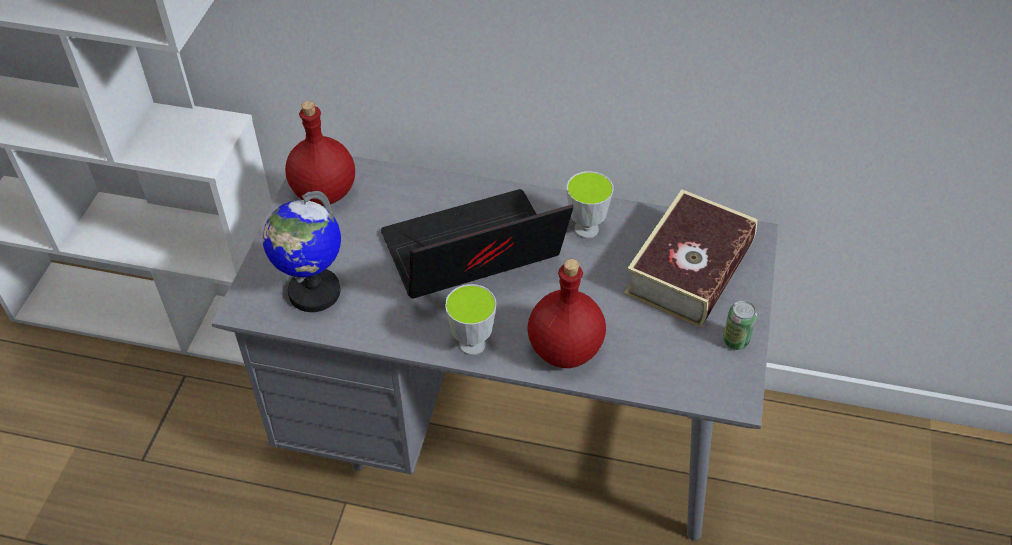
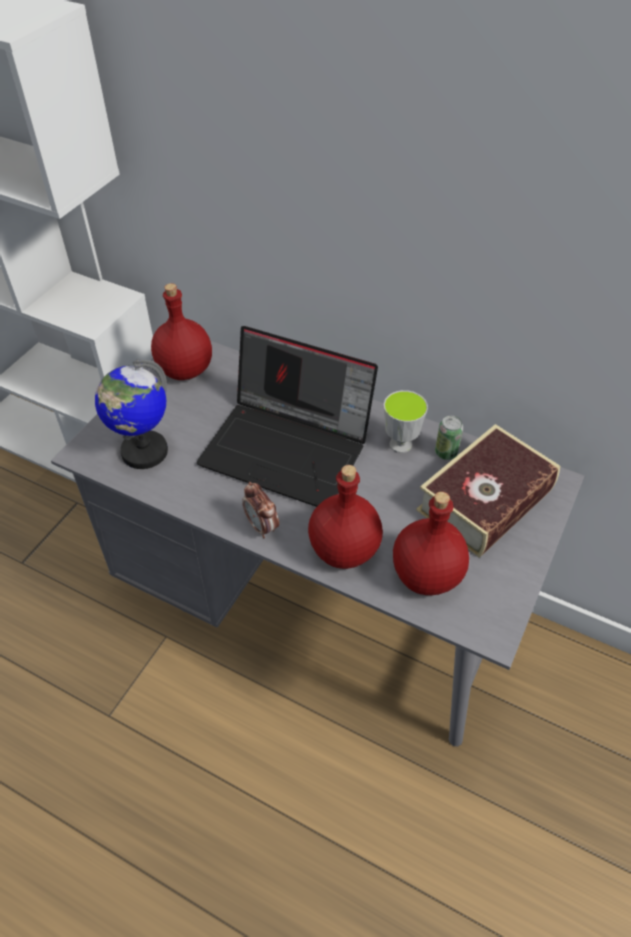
camera: 15 degrees right, 0 degrees up
(471, 256) = (289, 448): laptop -> laptop turned 150 degrees counterclockwise
(472, 344) = (262, 526): cup -> alarm clock
(653, 357) = (425, 575): none -> red bottle
(735, 341) = (509, 577): can -> can (446, 452)

